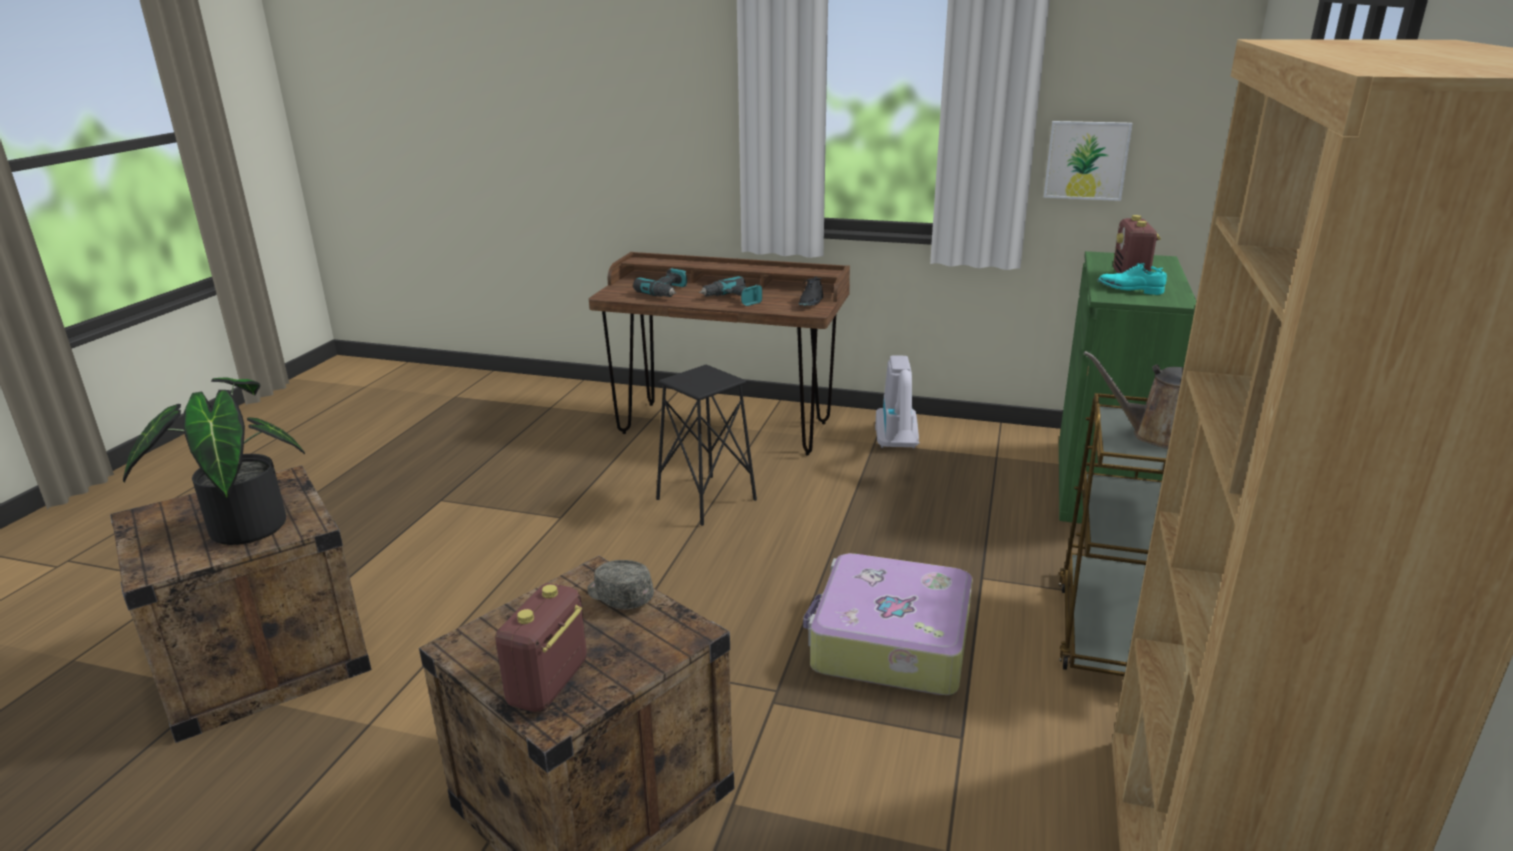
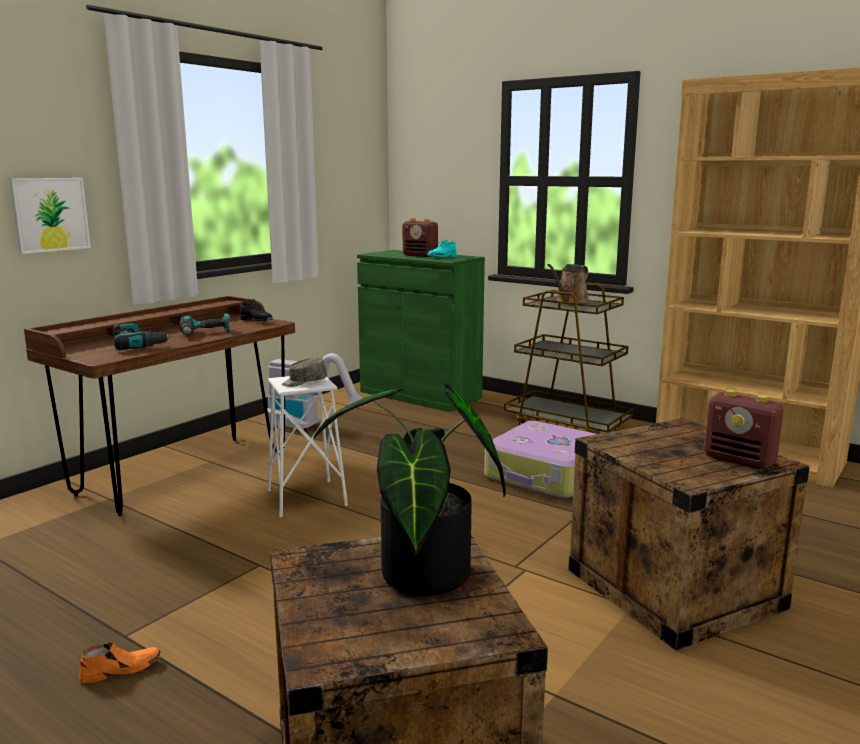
camera: 70 degrees left, 10 degrees down
(398, 513) = (121, 669): none -> orange shoe
(619, 596) = (635, 437): grey cap -> grey cap (304, 382)
(706, 500) = (306, 498): black stool -> white stool
(1086, 160) = (331, 197): picture -> picture (50, 214)

